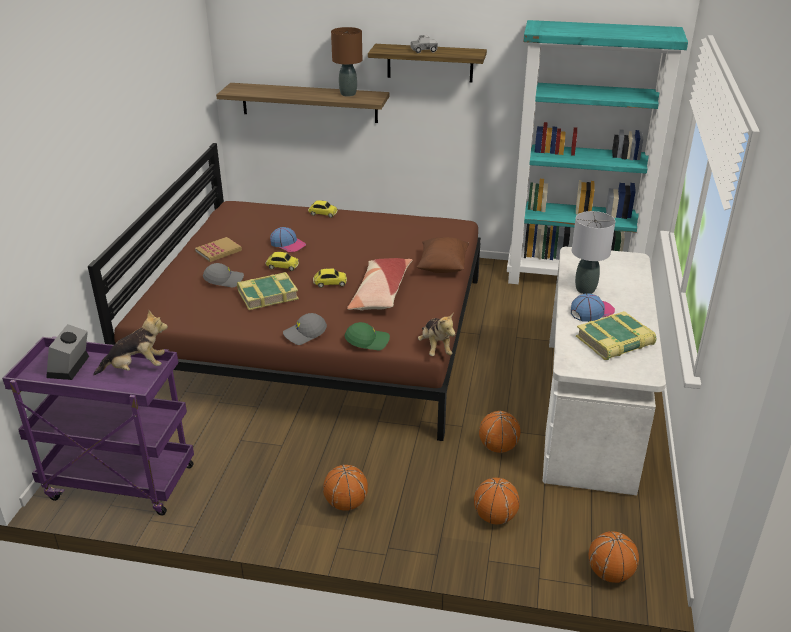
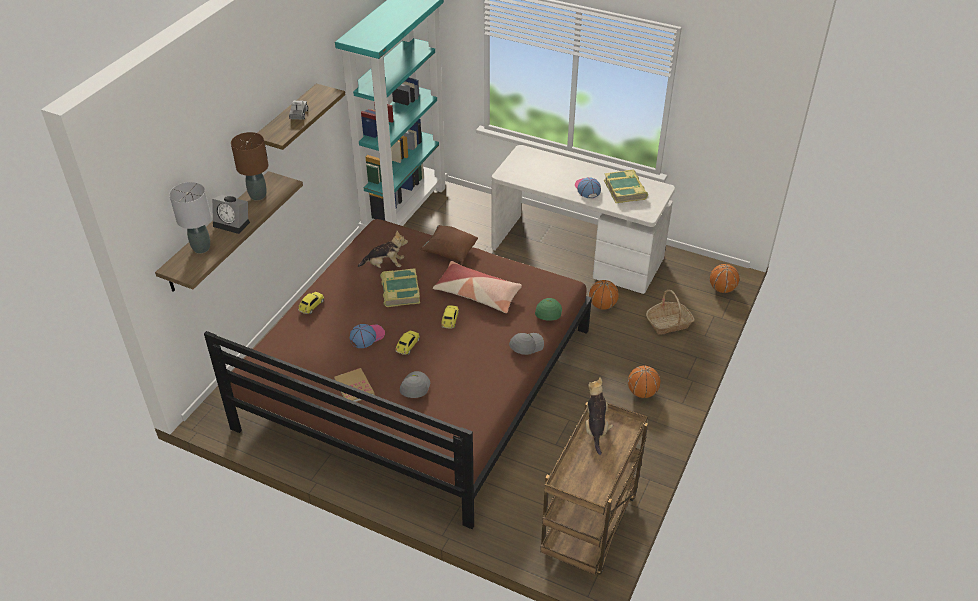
camera: 75 degrees left, 10 degrees up
(70, 368) = (585, 471): alarm clock -> alarm clock (233, 223)
(117, 483) = (589, 528): purple cart -> brown cart
(267, 295) = (454, 361): book -> book (400, 291)
(305, 334) = (526, 346): grey cap -> grey cap turned 120 degrees counterclockwise
(435, 348) = (567, 280): plush toy -> plush toy (385, 265)
(495, 517) = (668, 323): basketball -> basket
(585, 289) = (558, 183): grey table lamp -> grey table lamp (201, 248)

